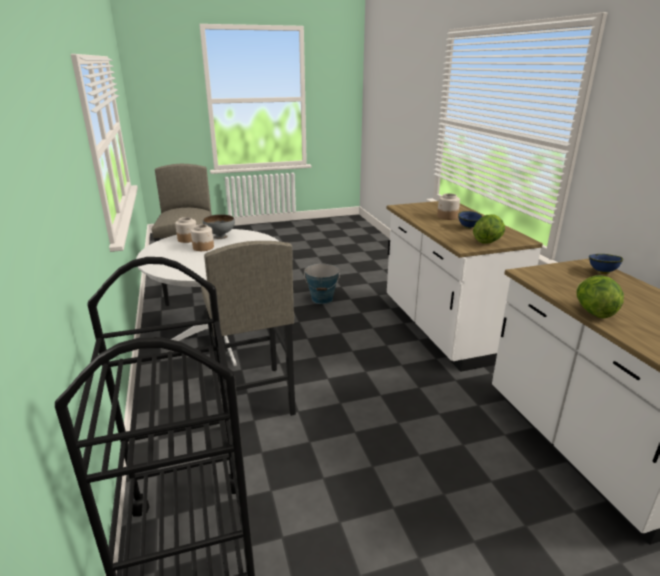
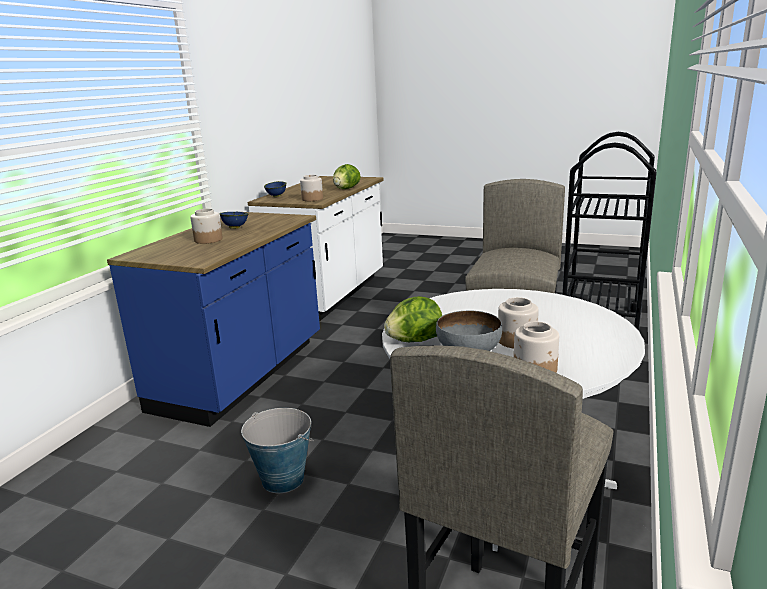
camera: 140 degrees left, 5 degrees down
(443, 329) = (242, 375): white counter -> blue counter
(487, 242) = (268, 217): lettuce -> lettuce (414, 341)
(547, 276) = (312, 199): none -> jar

